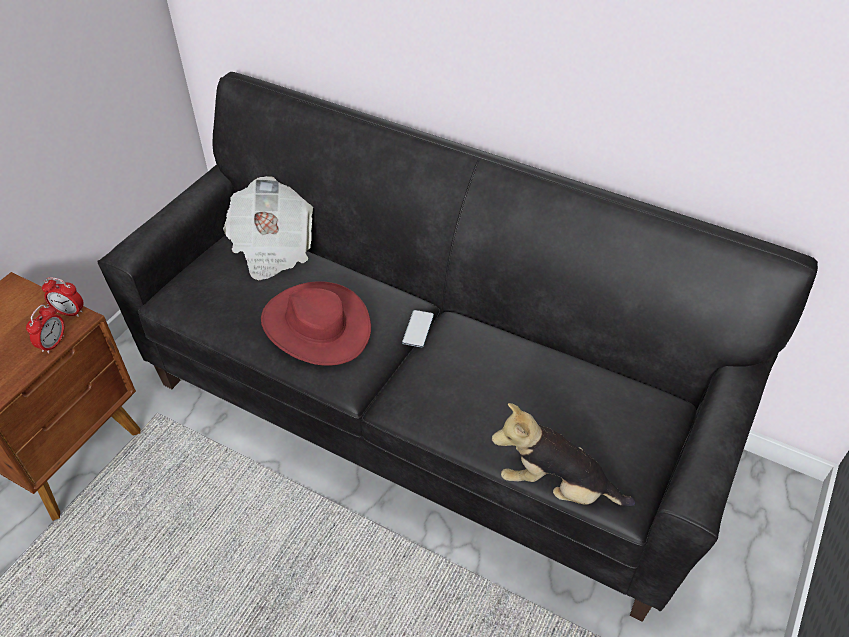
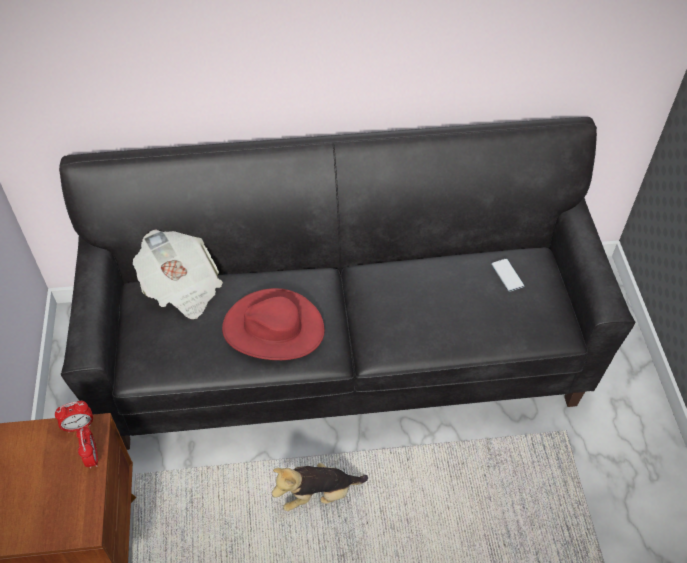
camera: 35 degrees left, 5 degrees up
(418, 329) = (342, 291): phone -> phone (507, 275)
(556, 486) = (518, 346): plush toy -> plush toy (318, 494)

